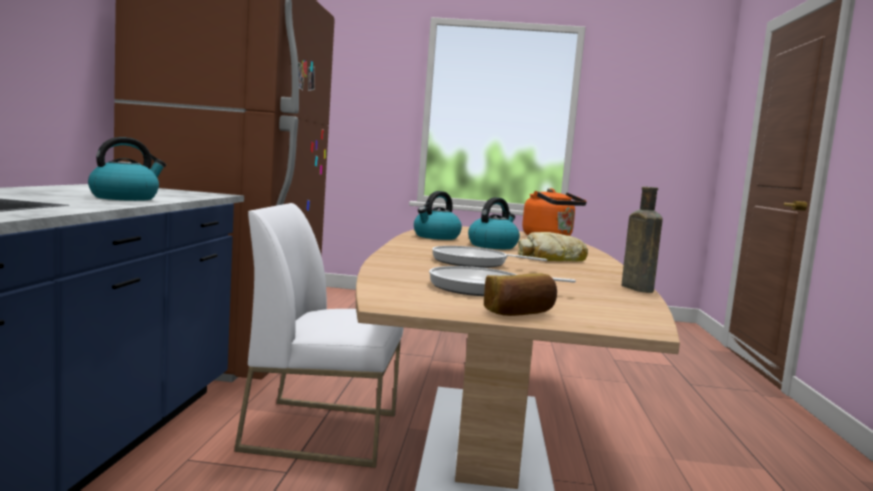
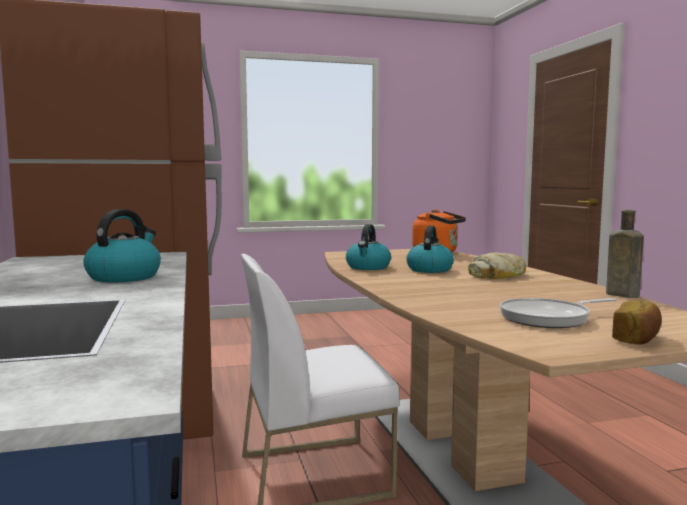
camera: 20 degrees left, 0 degrees up
(474, 262) = (468, 291): frying pan -> none

